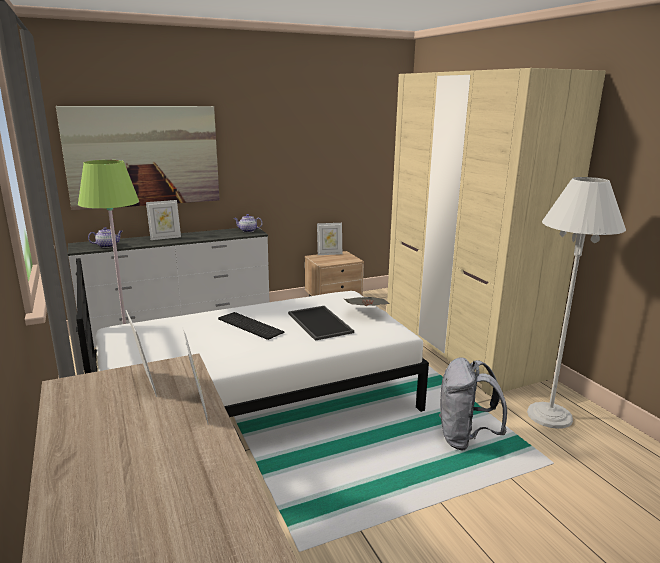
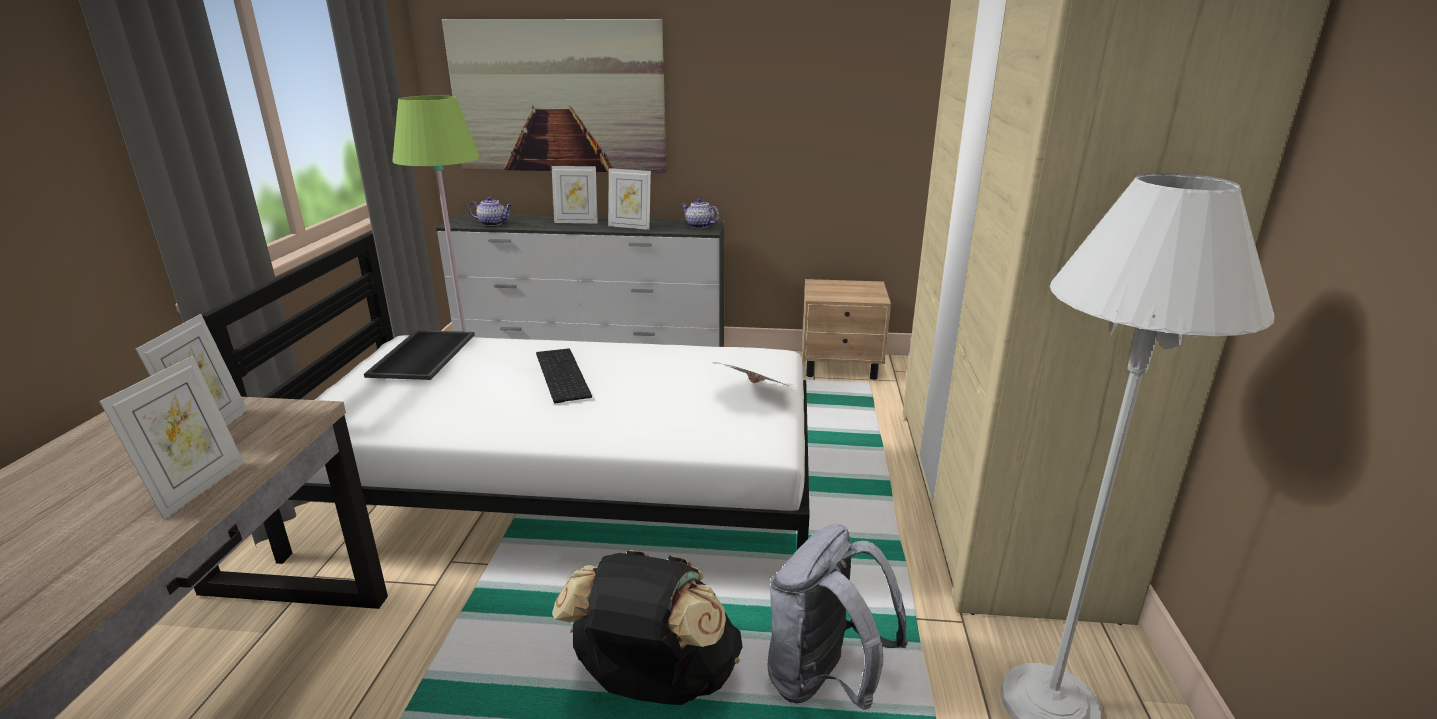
camera: 30 degrees right, 5 degrees up
(318, 322) = (662, 393): tray -> tray (421, 354)
(329, 254) = (848, 282): picture frame -> picture frame (630, 226)
(396, 466) = (654, 682): none -> black backpack

